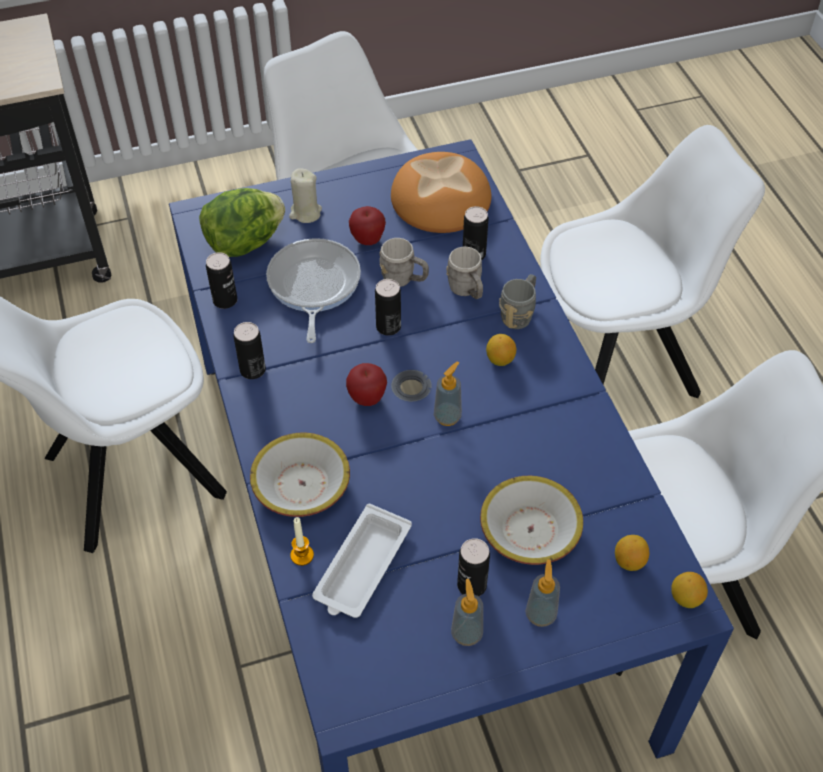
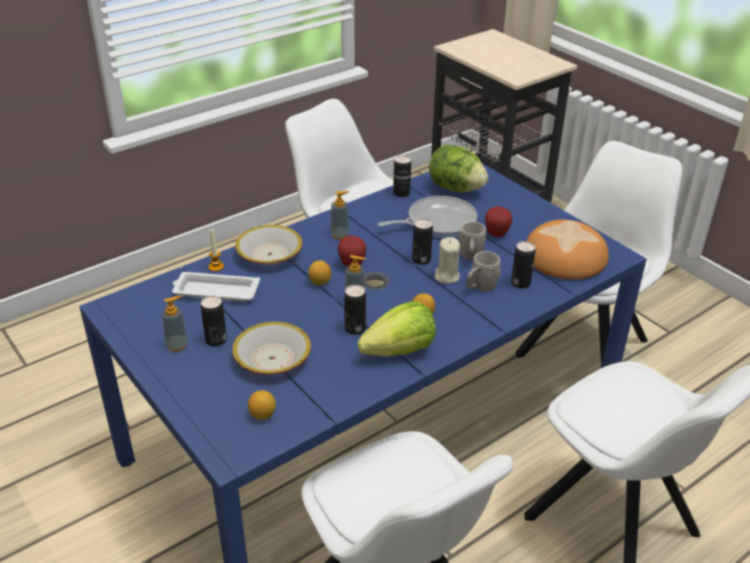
camera: 70 degrees right, 15 degrees down
(252, 370) = (350, 216): can -> can (355, 329)
(305, 213) = (502, 204): beige candle -> beige candle (446, 276)
(519, 313) = (475, 316): grey mug -> none
(540, 614) = (201, 377): soap dispenser -> soap dispenser (340, 235)
(556, 399) = (400, 351): none -> lettuce
(686, 598) = (238, 452): lemon -> lemon (319, 282)

